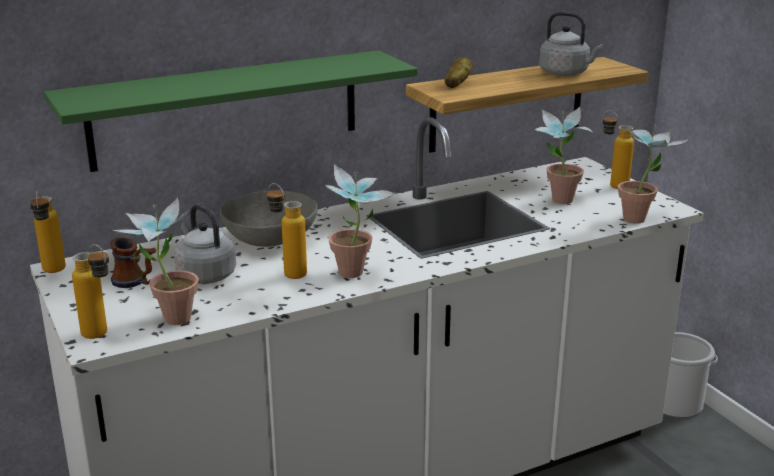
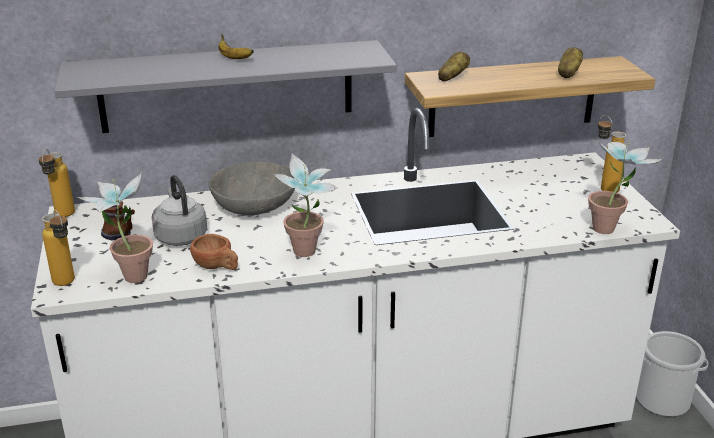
camera: 15 degrees right, 5 degrees up
(227, 109) = (227, 86): green shelf -> grey shelf
(241, 74) = (233, 58): none -> banana
(264, 298) = (217, 267): none -> brown cup
(288, 272) = (251, 243): bottle -> none
(557, 202) = (537, 200): potted plant -> none
(566, 73) = (568, 74): grey kettle -> potato

